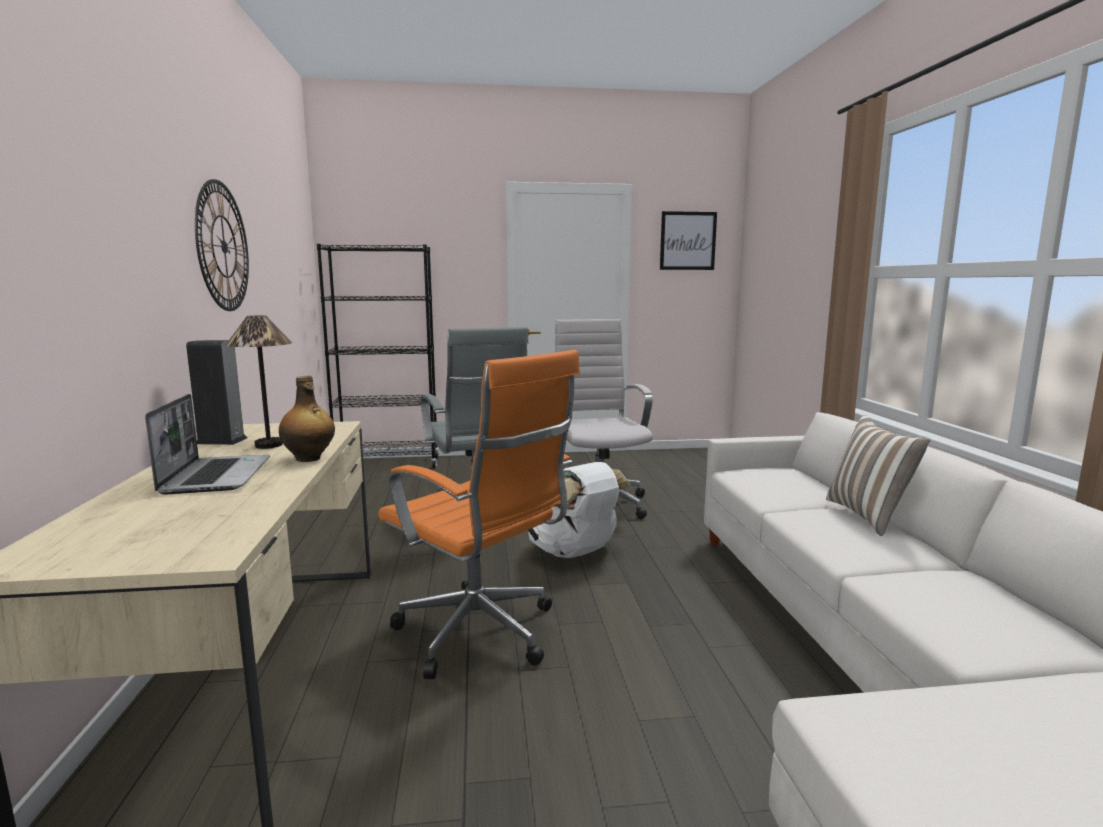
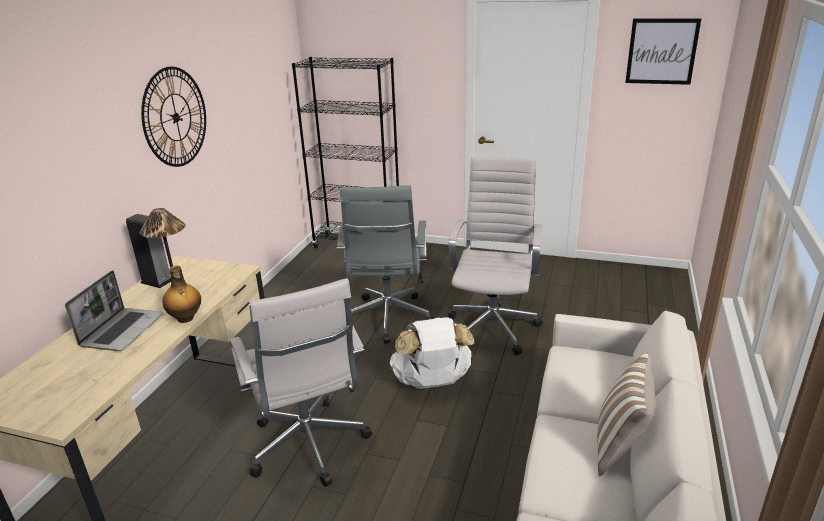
camera: 25 degrees right, 15 degrees up
(482, 635) = (310, 448): orange office chair -> white office chair

